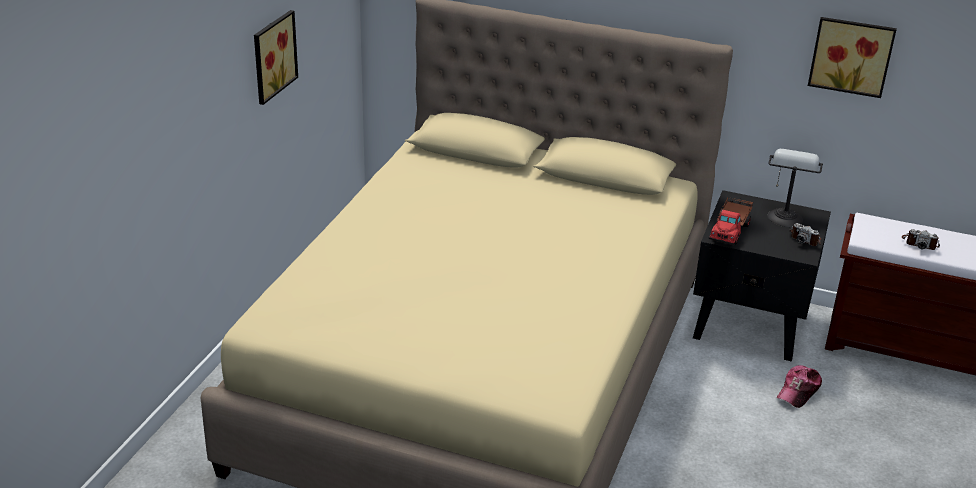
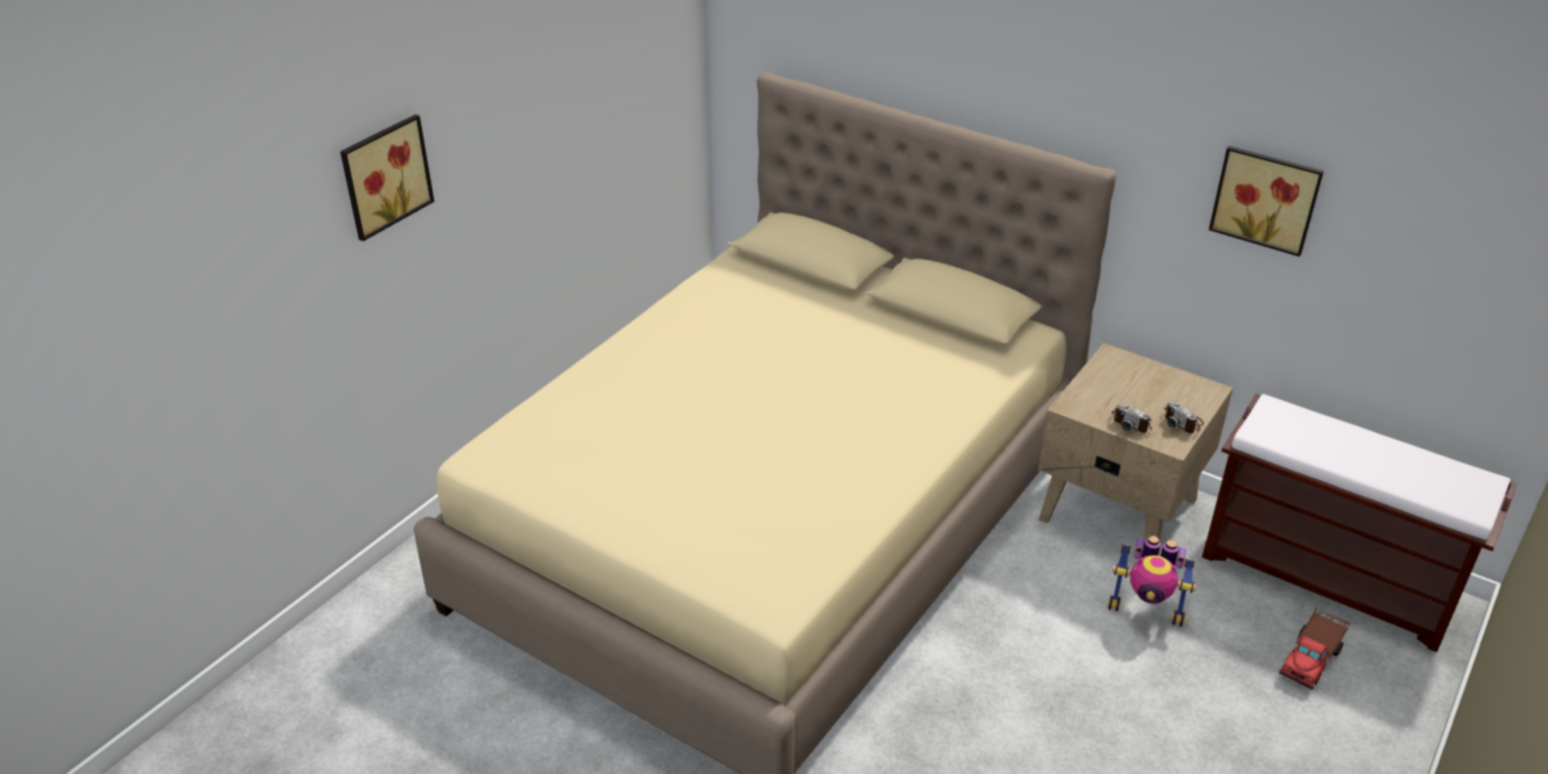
camera: 15 degrees right, 5 degrees up
(272, 56) = (564, 138): picture -> picture (384, 175)
(730, 230) = (1090, 398): toy truck -> toy truck (1312, 657)
(751, 323) = (1120, 510): black nightstand -> beige nightstand
(784, 214) = (1170, 384): table lamp -> none
(798, 391) = (1146, 608): cap -> toy robot
(920, 243) = (1329, 448): camera -> camera (1132, 422)

